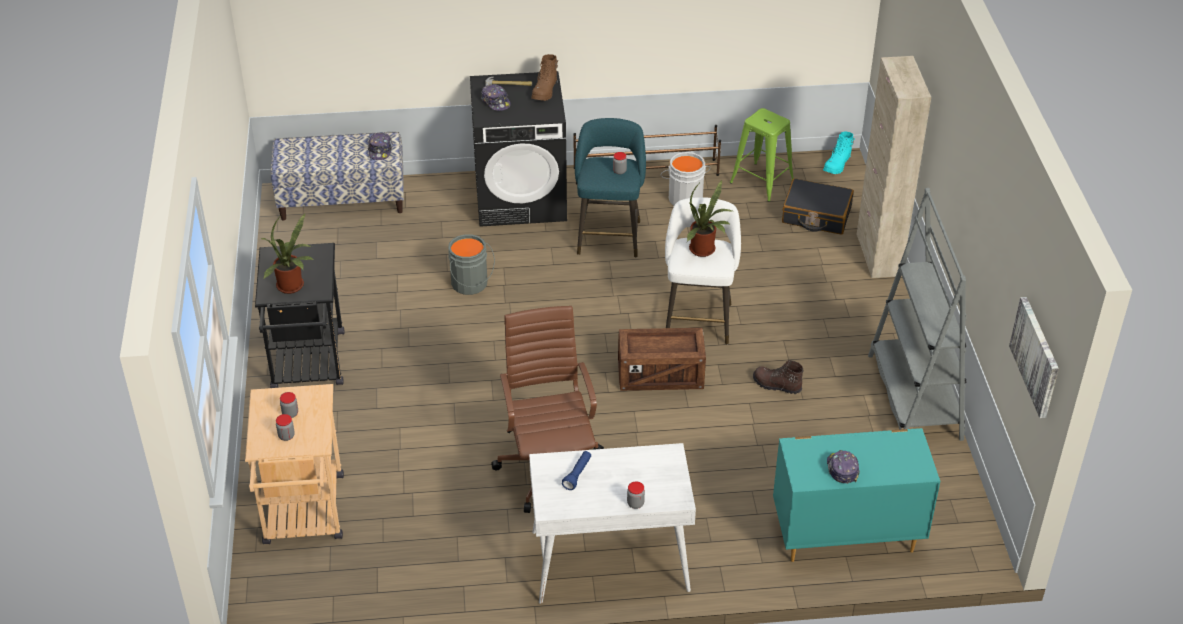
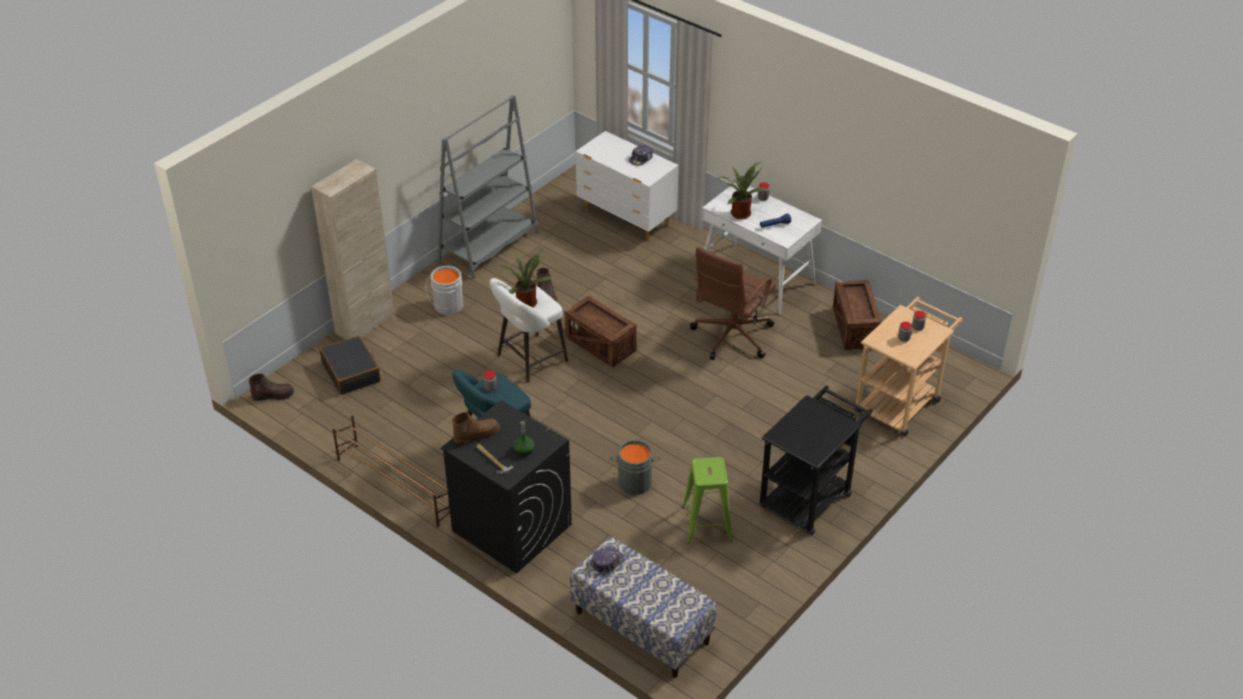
camera: 135 degrees left, 0 degrees up
(292, 287) = (824, 420): potted plant -> potted plant (740, 212)
(435, 574) = (855, 328): none -> crate
(496, 102) = (524, 450): cap -> green bottle
(685, 197) = (405, 444): grey bucket -> grey bucket (447, 306)
(761, 182) = (340, 419): green stool -> green stool (706, 524)
(837, 164) = (273, 395): turquoise boot -> brown boot
(845, 536) = (627, 219): turquoise dresser -> white dresser
(1036, 356) = (544, 56): picture -> none

